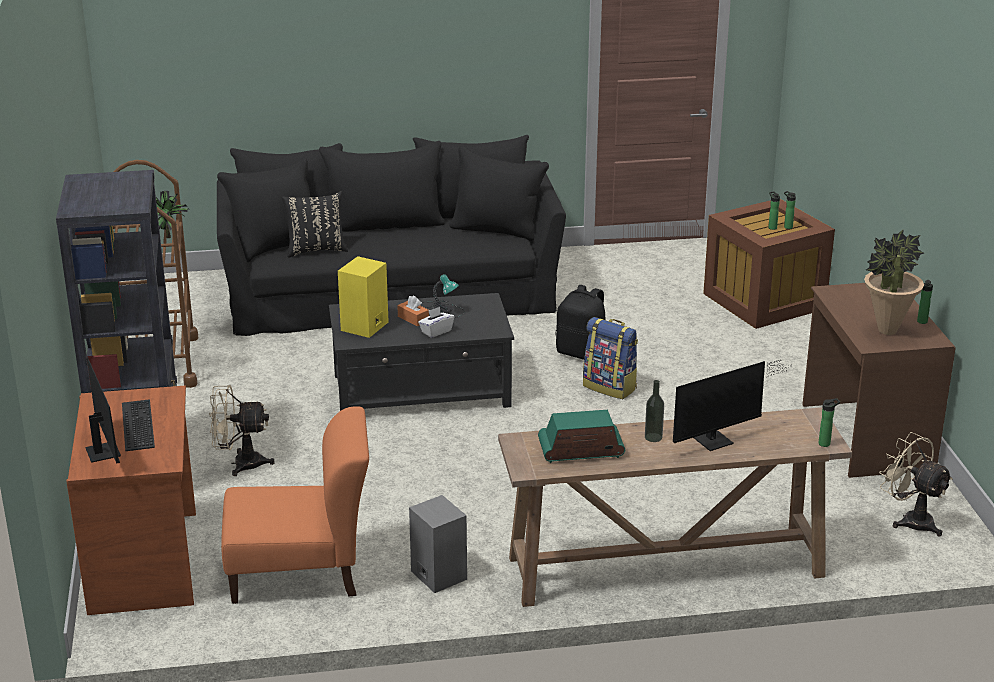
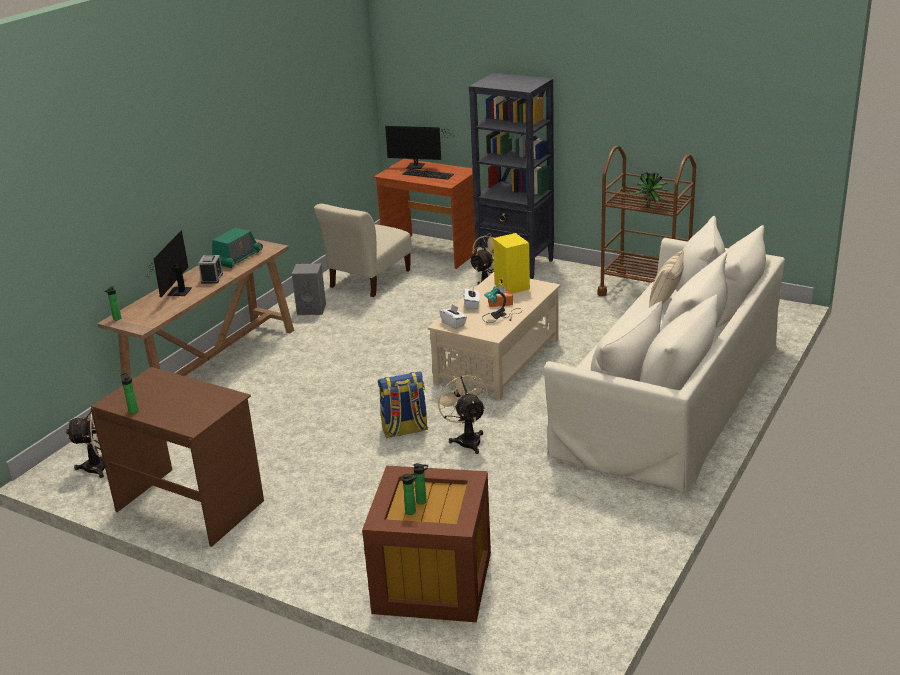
camera: 130 degrees right, 0 degrees up
(300, 572) = (368, 280): orange chair -> beige chair
(316, 250) = (666, 305): black pillow -> beige pillow
(391, 292) = (668, 396): black sofa -> beige sofa
(422, 390) = (497, 361): black coffee table -> beige coffee table
(489, 326) = (453, 324): none -> white tissue box
(582, 353) = (467, 439): black backpack -> beige fan
(653, 437) = (212, 278): bottle -> alarm clock
(887, 330) = (151, 390): potted plant -> none

